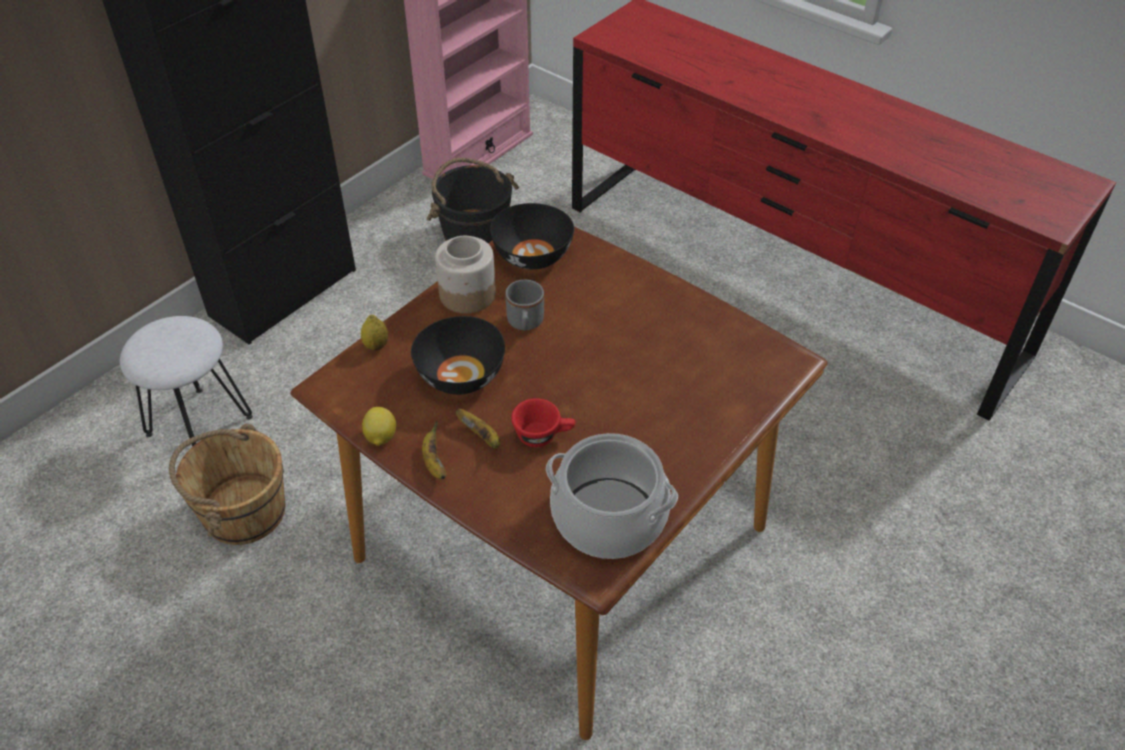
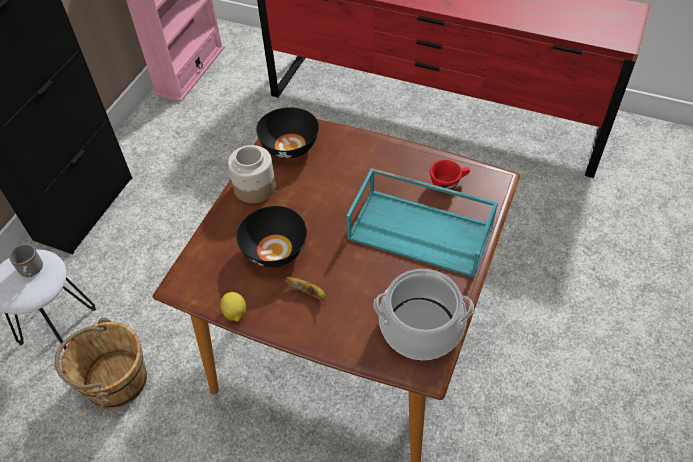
camera: 15 degrees left, 5 degrees up
(376, 345) = (203, 244): lemon -> none
(434, 462) = (282, 321): banana -> none
(474, 232) = (209, 129): black bucket -> none
(525, 324) = (305, 199): grey mug -> grey mug (31, 271)
(543, 435) = (351, 280): red cup -> red cup (448, 183)
(661, 400) = (422, 232): none -> turquoise tray

